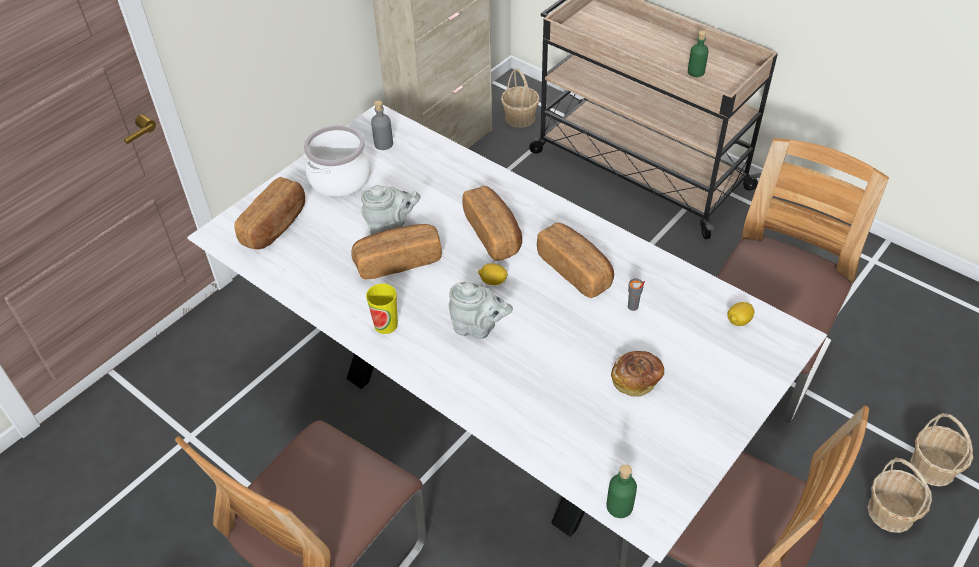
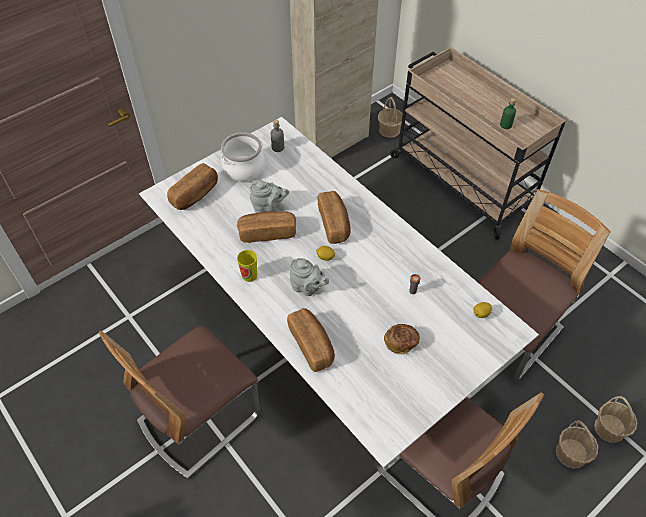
camera: 10 degrees right, 5 degrees up
(575, 270) = (381, 258): bread -> bread (312, 345)
(619, 506) = (367, 425): green bottle -> none

